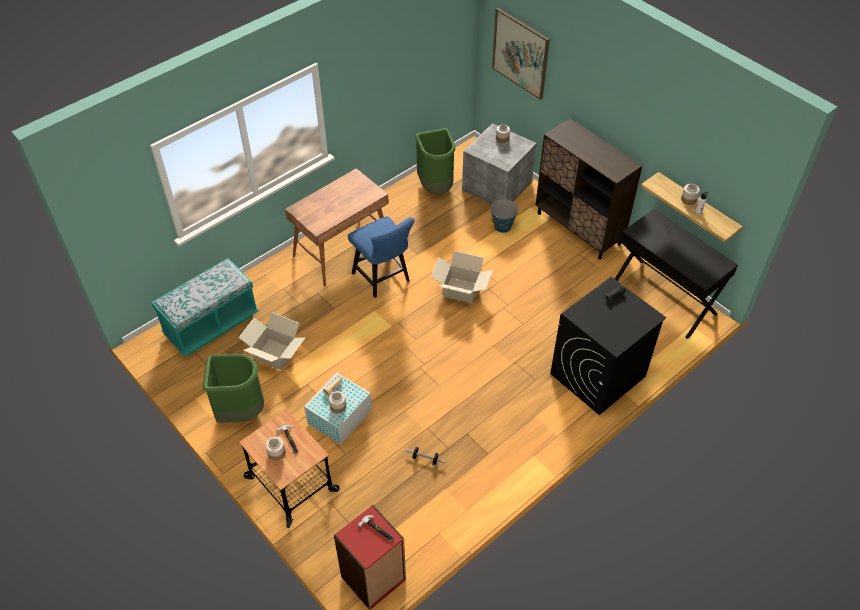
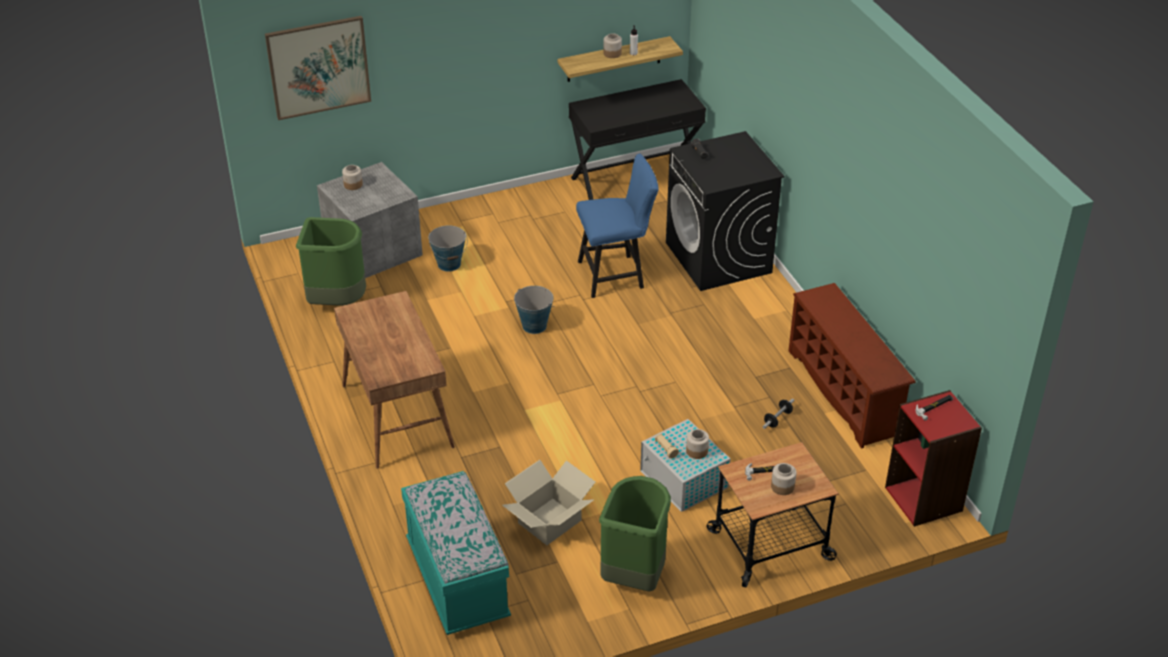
camera: 70 degrees left, 10 degrees down
(383, 279) = (474, 388): blue chair -> blue chair (616, 275)
(461, 290) = (534, 326): cardboard box -> bucket
(475, 498) = (844, 392): none -> brown shoe rack
(578, 229) = (493, 207): brown cabinet -> none

